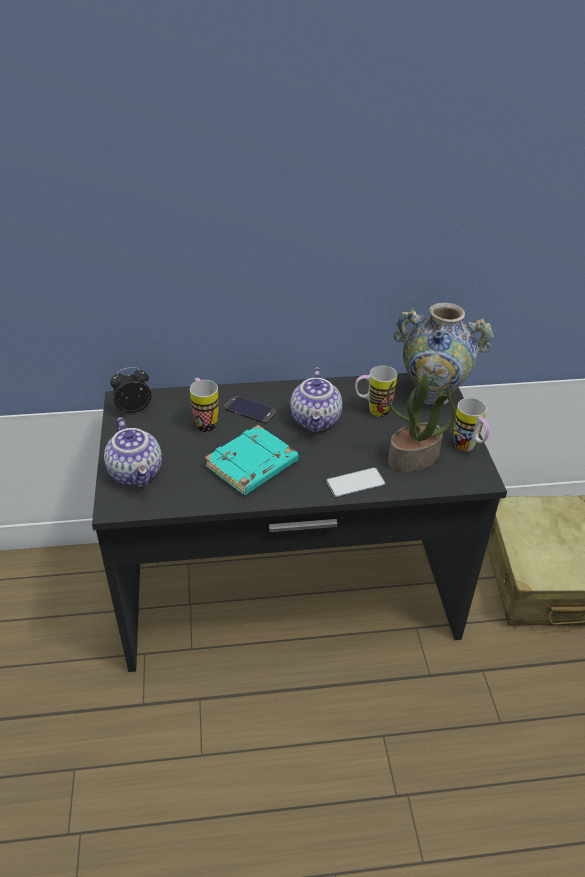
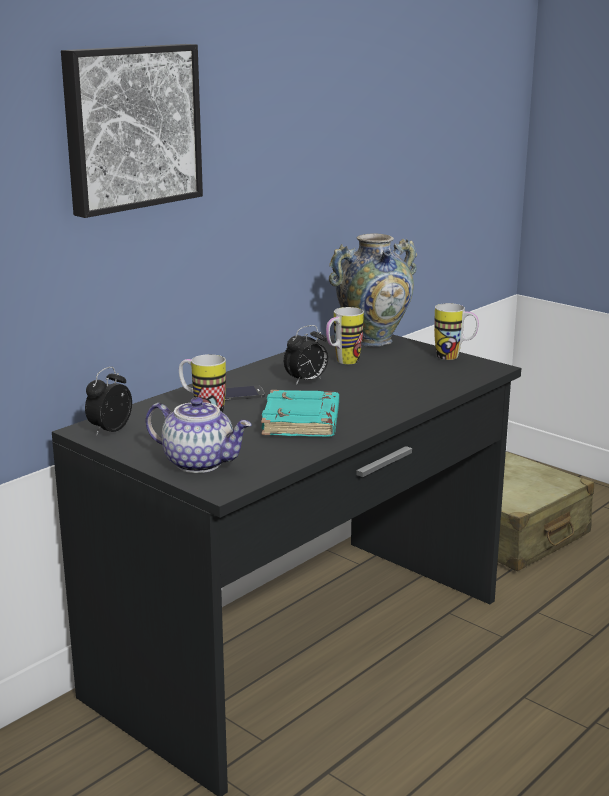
camera: 40 degrees left, 20 degrees down
(188, 180) = (130, 127): none -> picture
(317, 420) = (306, 381): teapot -> alarm clock
(355, 482) = (407, 400): phone -> none
(413, 458) = (425, 374): potted plant -> none

